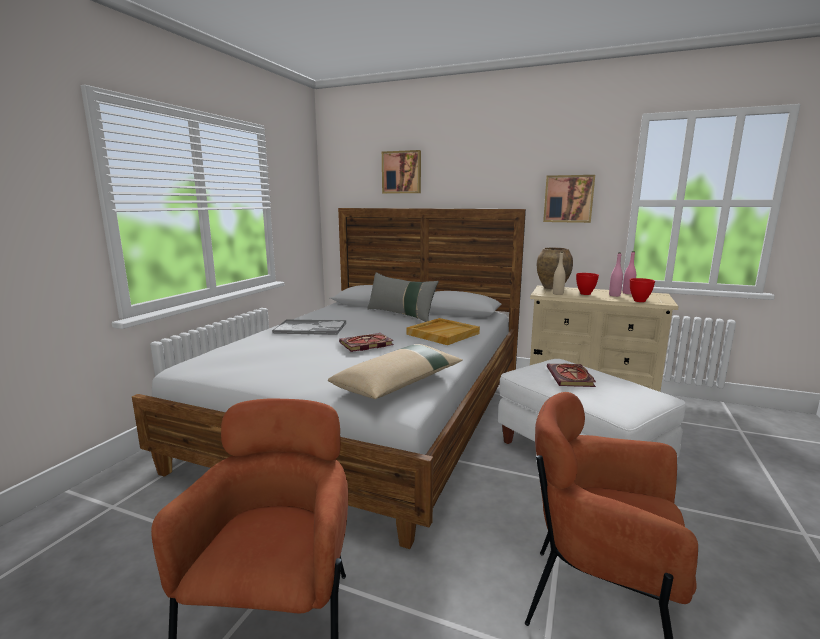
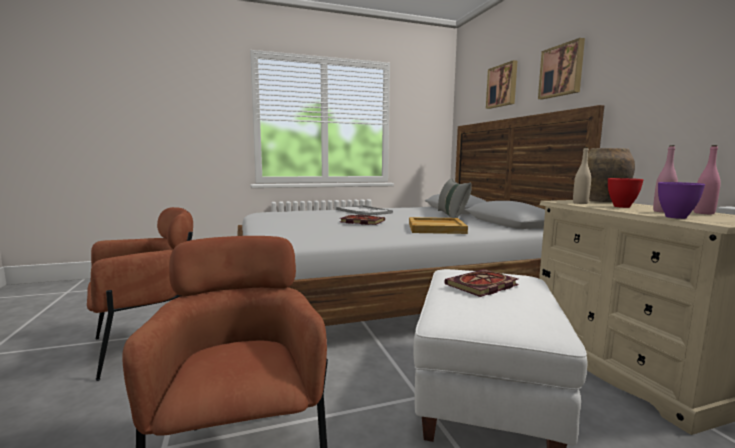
camera: 50 degrees right, 5 degrees down
(399, 382) = (307, 237): beige pillow -> none
(568, 199) = (660, 84): picture -> picture (562, 71)
(639, 301) = (674, 217): red bowl -> purple bowl

